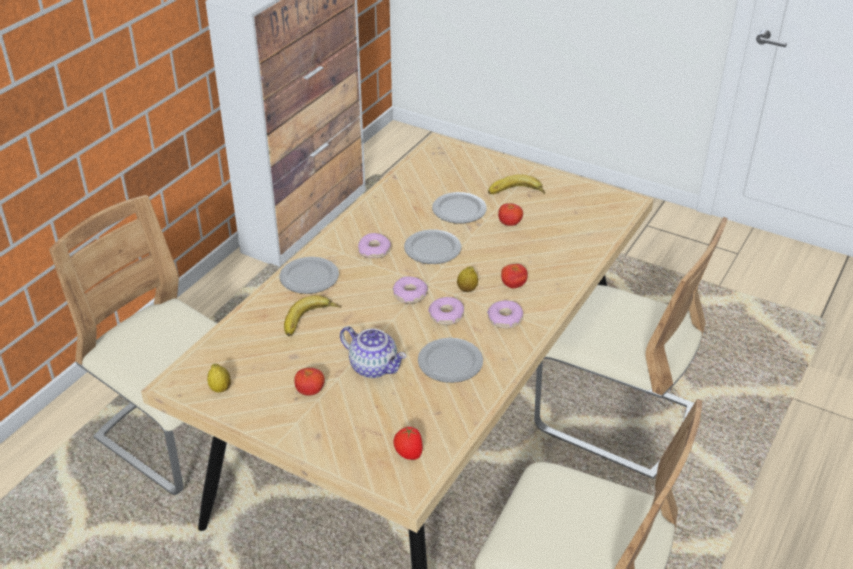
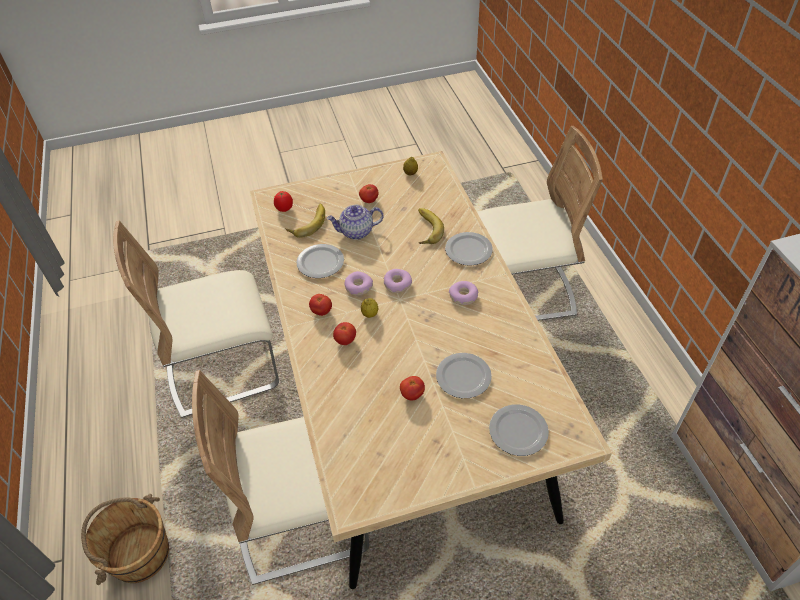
camera: 135 degrees right, 10 degrees up
(433, 249) = (431, 327): plate -> plate (517, 431)
(505, 319) = (321, 311): donut -> tomato
(516, 193) = (448, 433): banana -> banana (307, 222)
(786, 498) = (139, 553): none -> brown bucket

